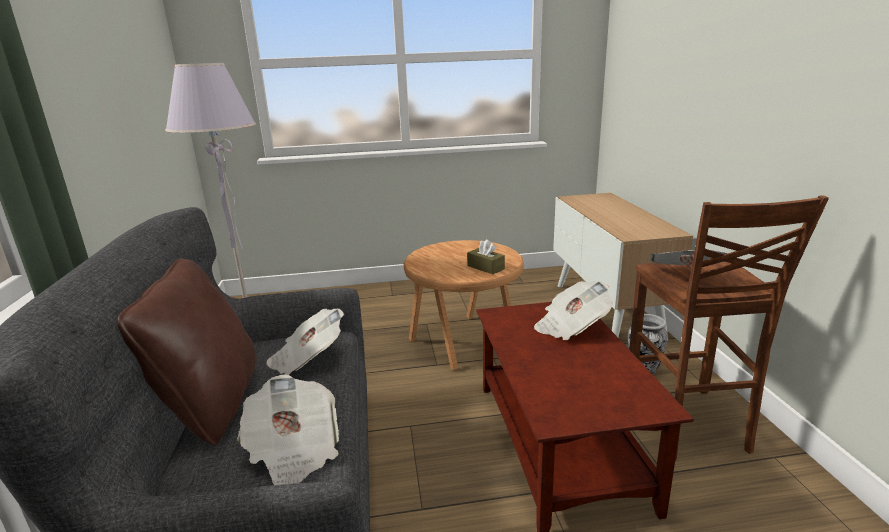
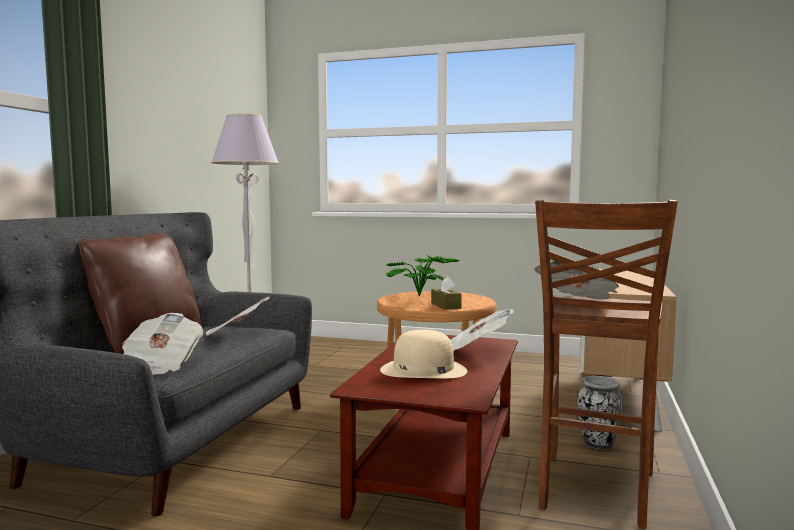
camera: 25 degrees right, 15 degrees down
(442, 254) = (421, 296): none -> potted plant
(569, 371) = (423, 370): none -> beige hat

